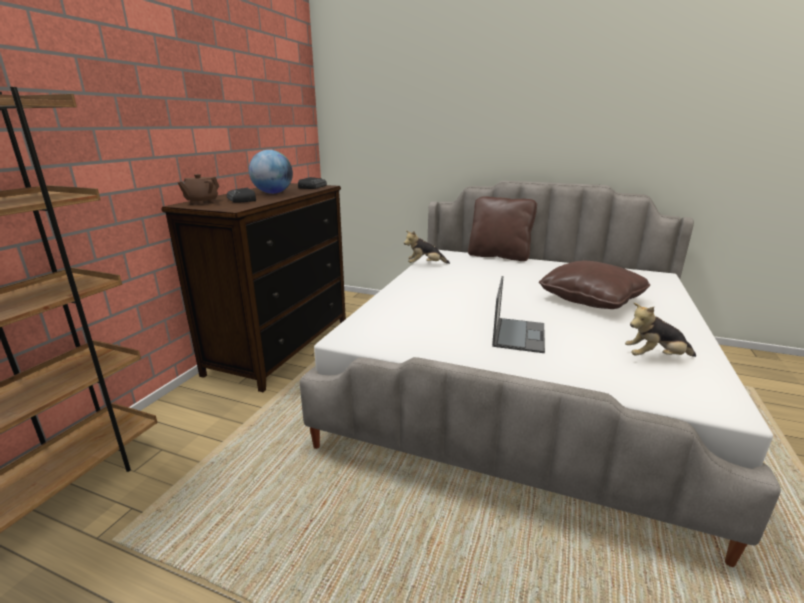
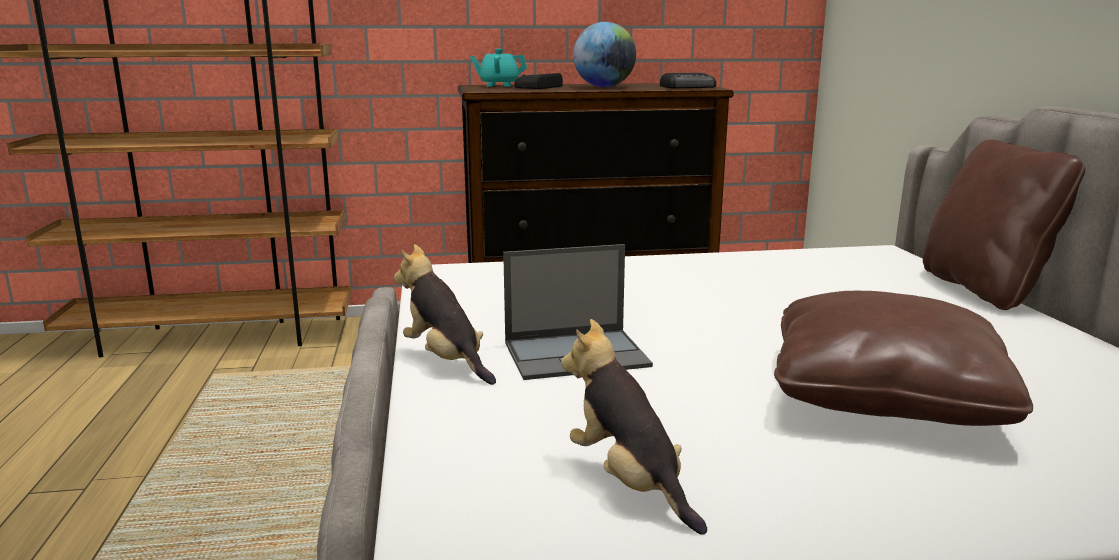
camera: 60 degrees right, 5 degrees down
(201, 202) = (499, 85): brown teapot -> turquoise teapot
(425, 265) = (790, 255): plush toy -> plush toy (446, 360)

